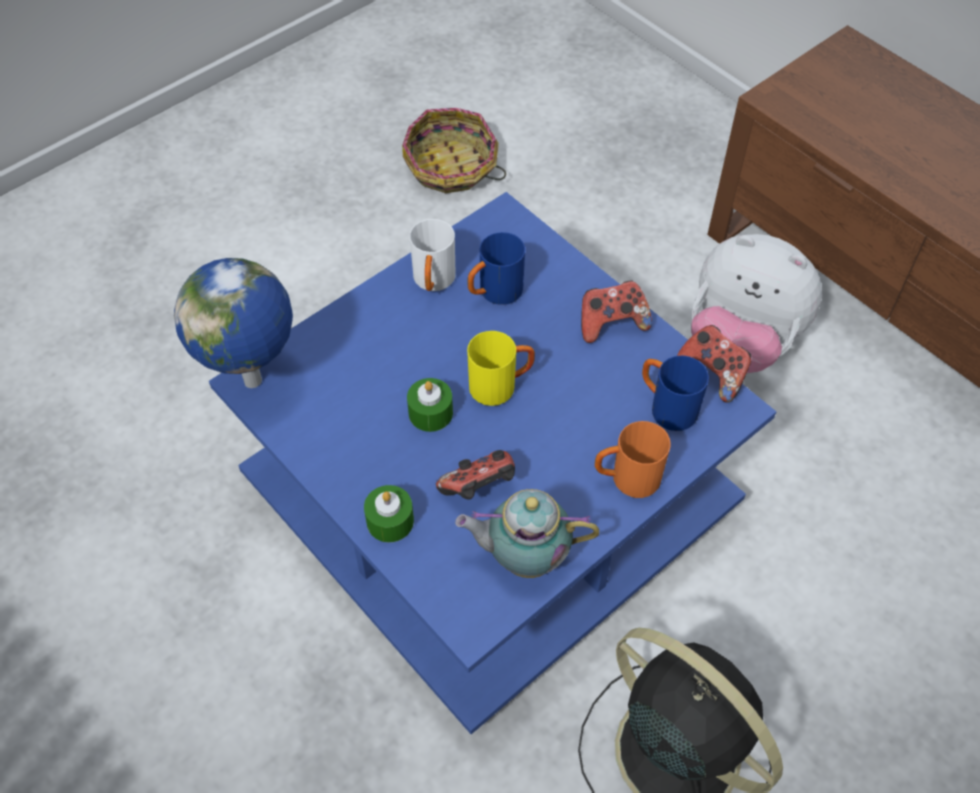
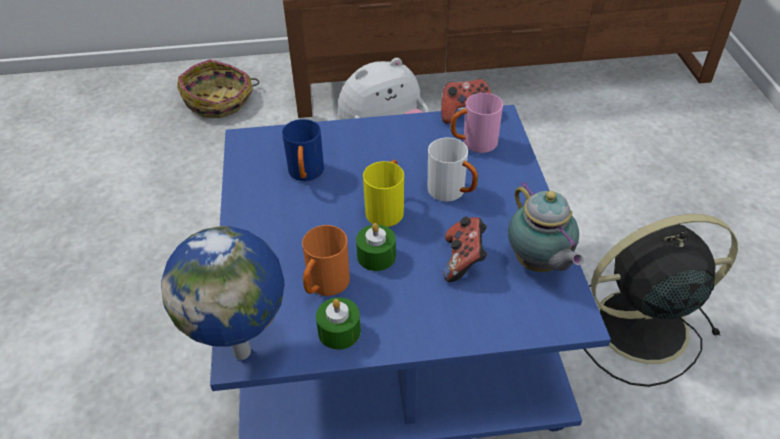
camera: 55 degrees left, 10 degrees down
(390, 521) = (453, 325): green candle -> green candle (339, 331)
(433, 283) = (263, 200): white mug -> white mug (452, 193)
(451, 167) = (104, 199): basket -> basket (219, 101)
(524, 557) = (538, 264): teapot -> teapot turned 60 degrees counterclockwise
(611, 323) = (387, 135): game controller -> none
(626, 479) = (513, 186): orange mug -> orange mug (324, 287)
(666, 407) = (473, 144): blue mug -> pink mug

